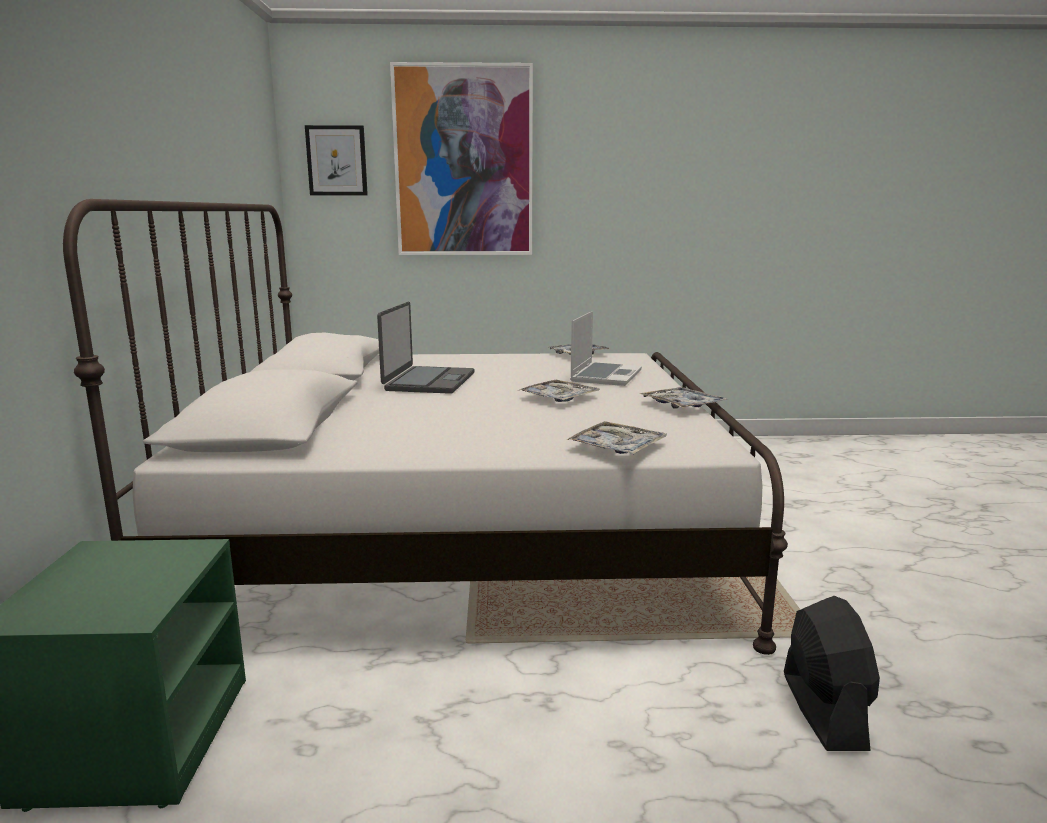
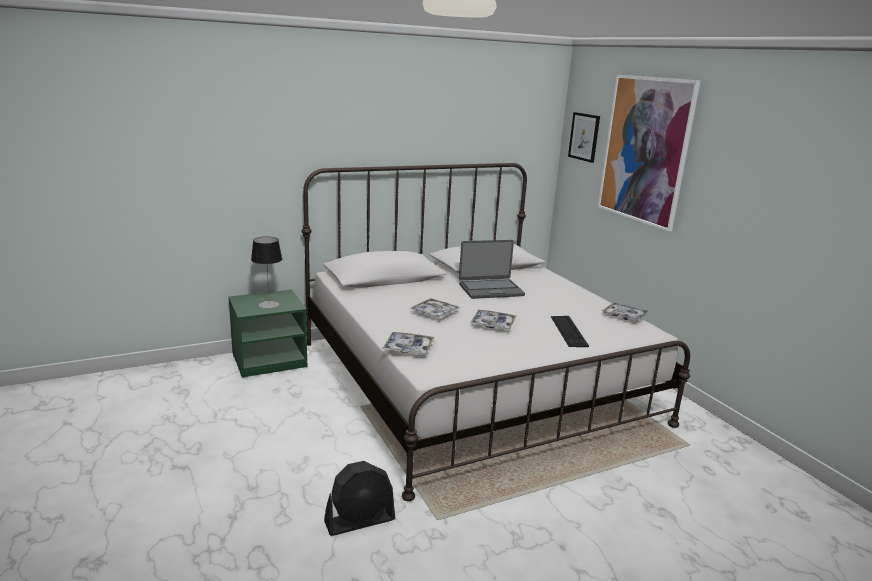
camera: 65 degrees right, 5 degrees up
(134, 579) = (268, 304): none -> table lamp
(605, 376) = (568, 331): laptop -> keyboard
(682, 405) = (515, 360): tray -> tray (434, 313)

